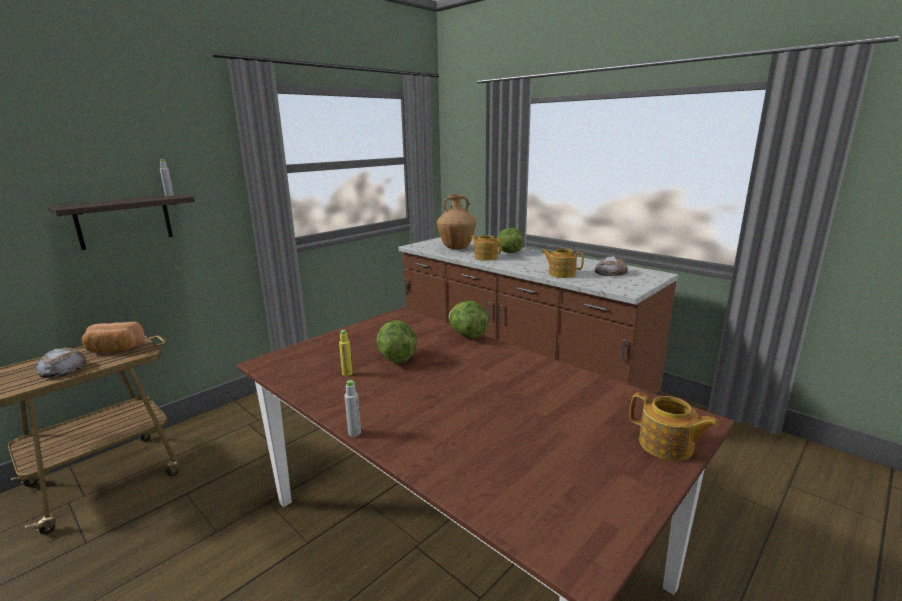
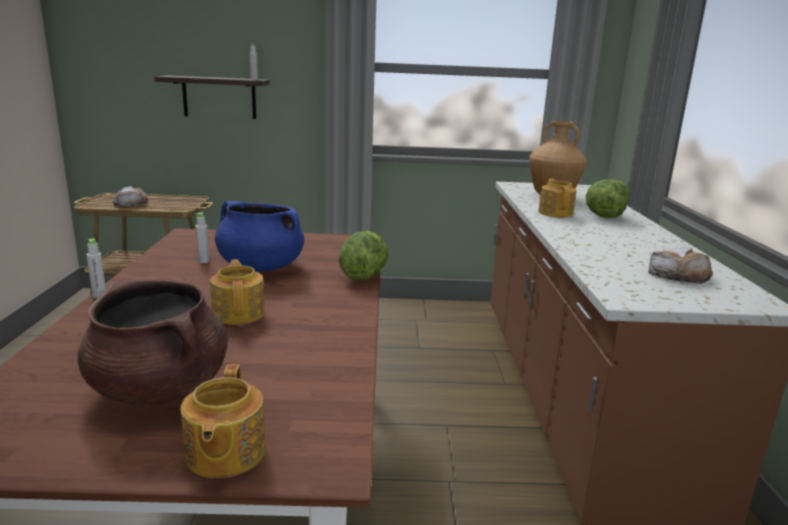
camera: 45 degrees right, 0 degrees up
(114, 349) = (174, 202): bread -> none
(347, 373) = (203, 261): yellow bottle -> grey bottle
(396, 358) = (260, 267): lettuce -> blue cooking pot
(561, 274) = (594, 253): teapot -> teapot (239, 313)
(565, 446) = (161, 389): none -> brown cooking pot

